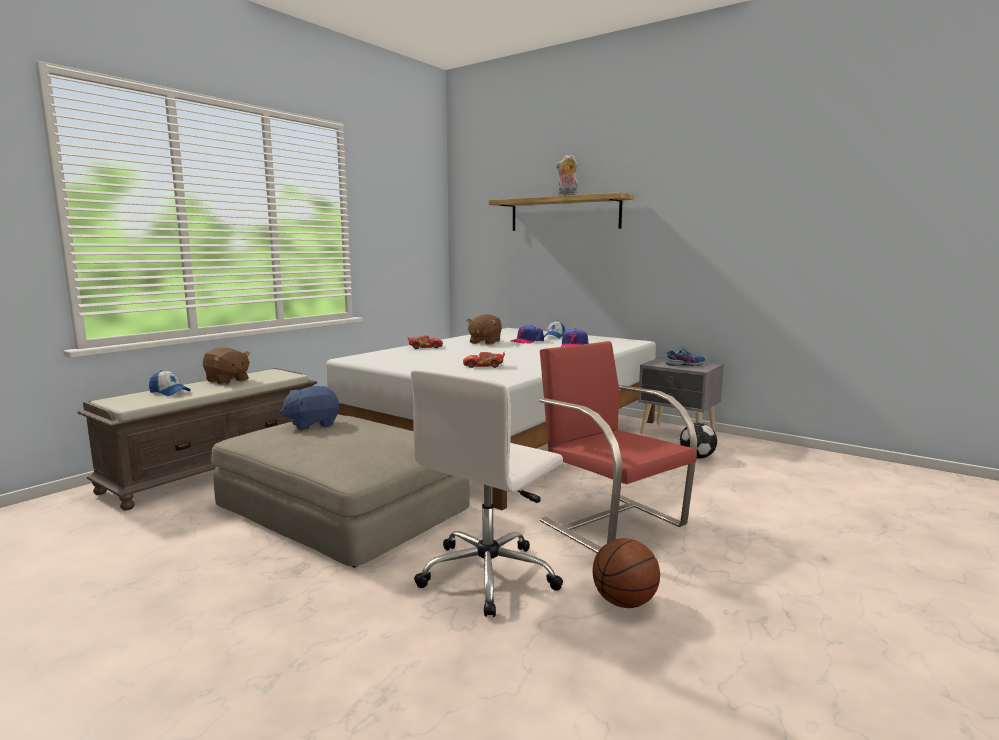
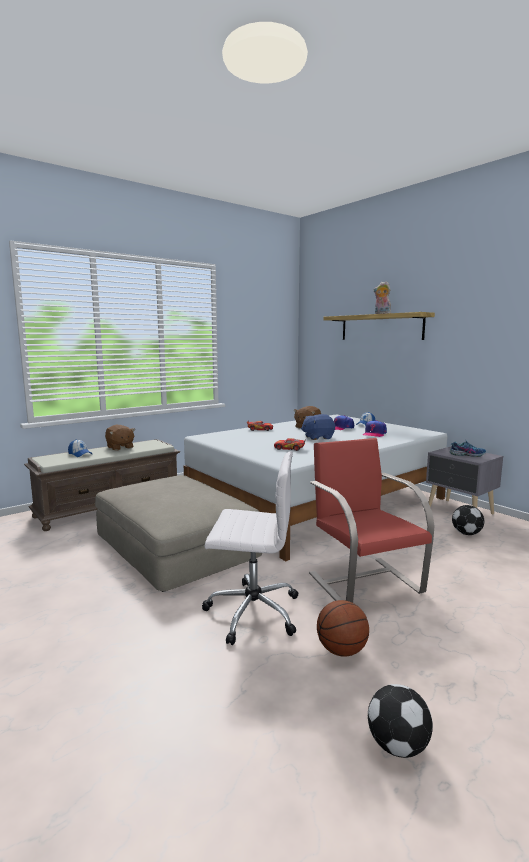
camera: 15 degrees right, 0 degrees up
(312, 424) = (160, 484): blue plush toy -> blue plush toy (318, 437)
(489, 575) = (251, 611): white office chair -> white office chair turned 135 degrees counterclockwise
(741, 695) = (397, 746): none -> football

